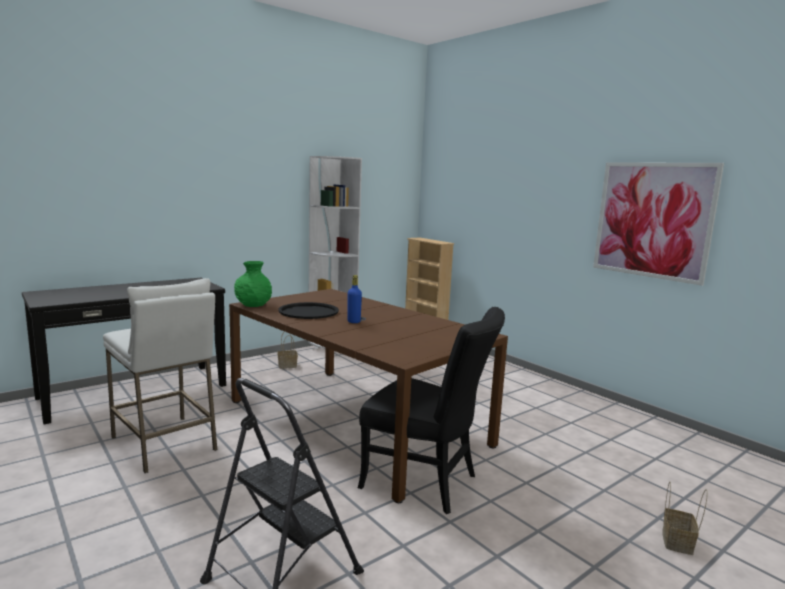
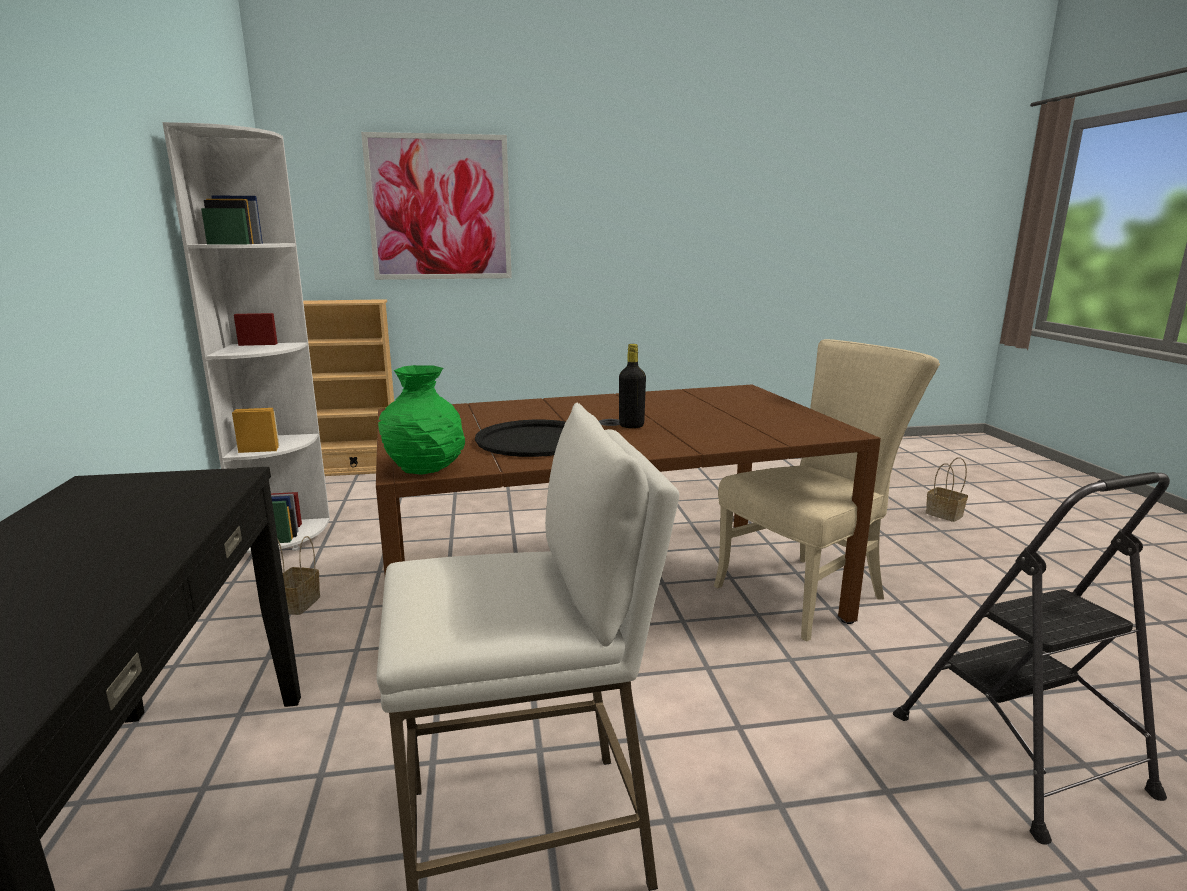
camera: 60 degrees left, 5 degrees up
(353, 321) = (631, 426): blue bottle -> black bottle
(426, 482) = (808, 591): black chair -> beige chair
(652, 220) = (697, 231): picture -> picture (439, 208)

